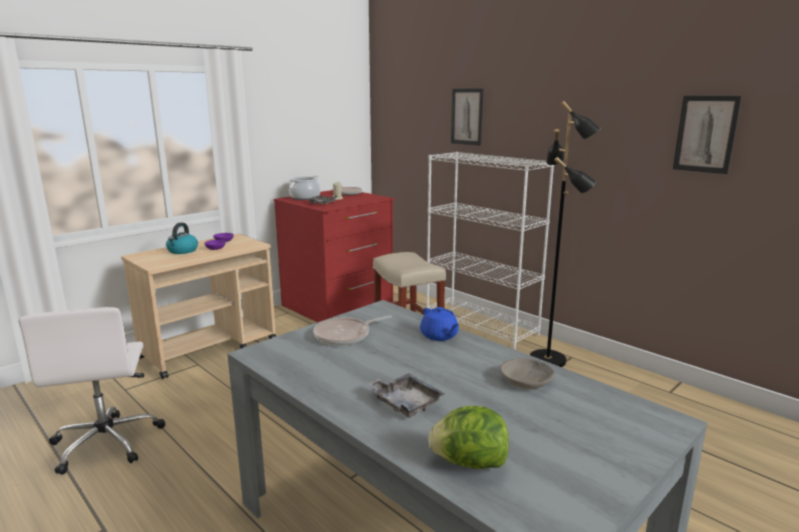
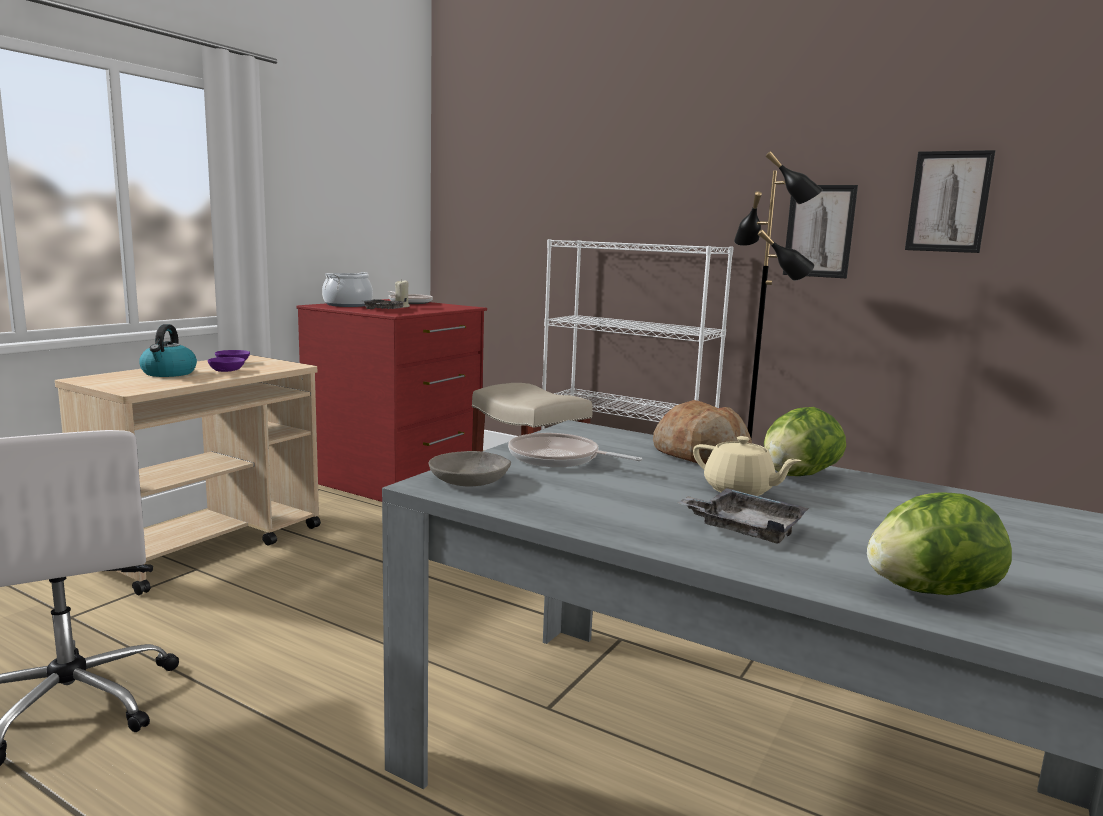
camera: 15 degrees left, 5 degrees down
(345, 335) = (558, 459): frying pan -> frying pan turned 75 degrees clockwise
(433, 369) = (739, 490): none -> beige teapot
(439, 336) = (701, 454): blue teapot -> bread
(467, 116) = (594, 189): picture -> picture (819, 231)
(486, 358) = (797, 475): none -> lettuce
(526, 381) = (884, 495): grey bowl -> grey bowl (471, 480)

